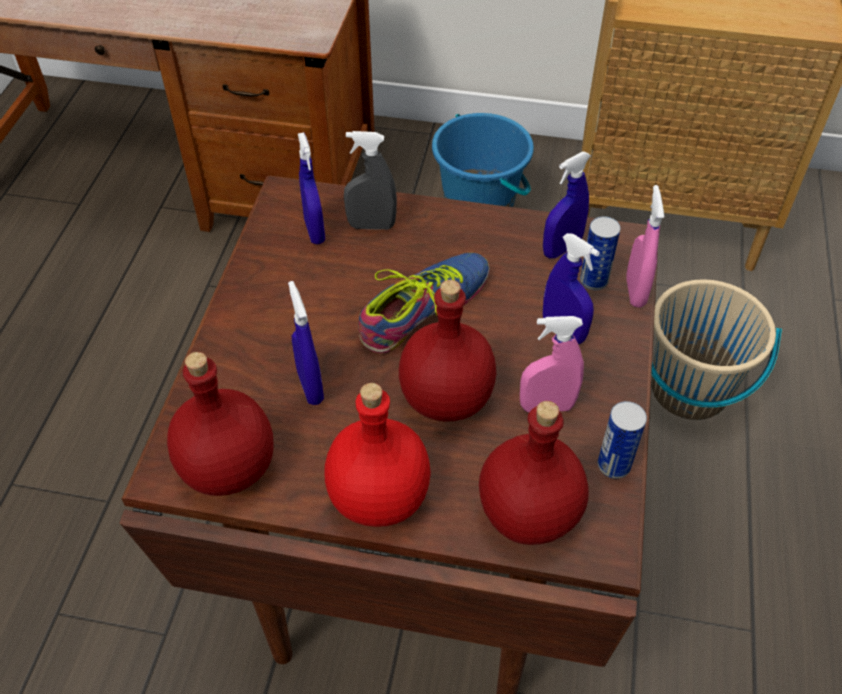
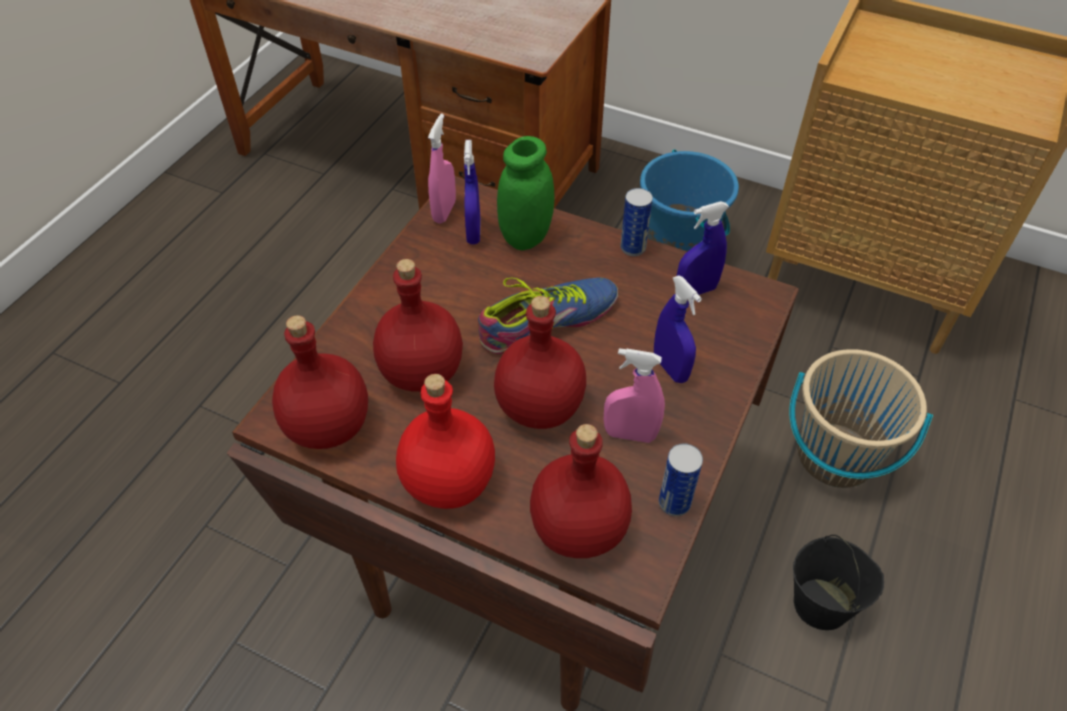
camera: 15 degrees right, 0 degrees up
(310, 387) = (422, 370): blue spray bottle -> red bottle
(371, 225) = (526, 236): grey spray bottle -> green jar
(594, 281) = (716, 327): can -> can (633, 248)
(635, 292) = (753, 345): pink spray bottle -> pink spray bottle (444, 211)
(718, 537) = (821, 604): none -> black bucket

